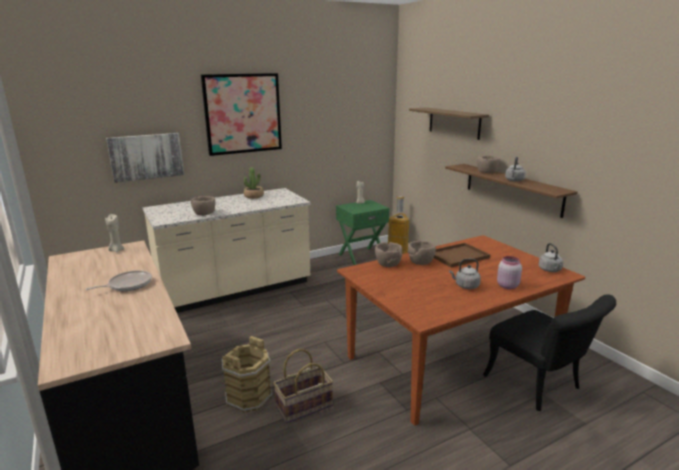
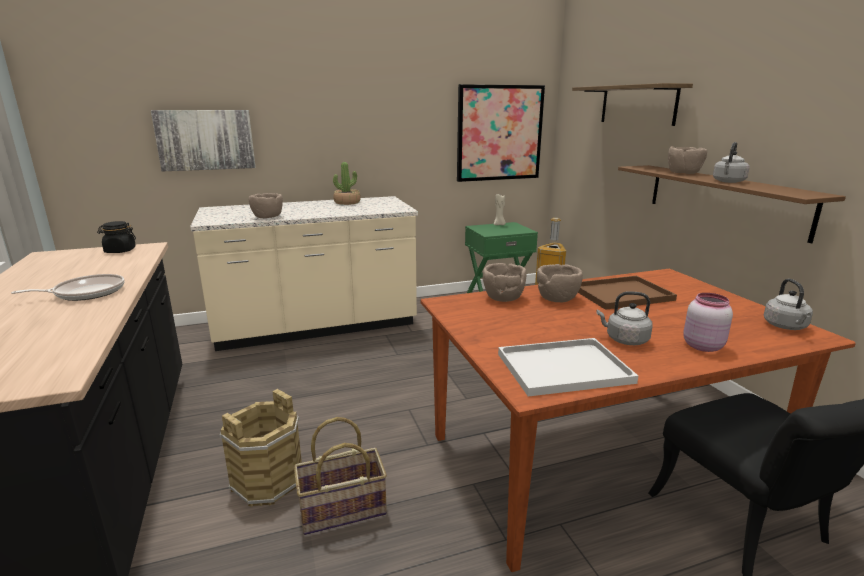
camera: 10 degrees right, 0 degrees up
(116, 250) = (120, 251): beige candle -> black jar
(243, 113) = (338, 89): picture -> picture (499, 133)
(437, 305) = (565, 367): none -> white tray

